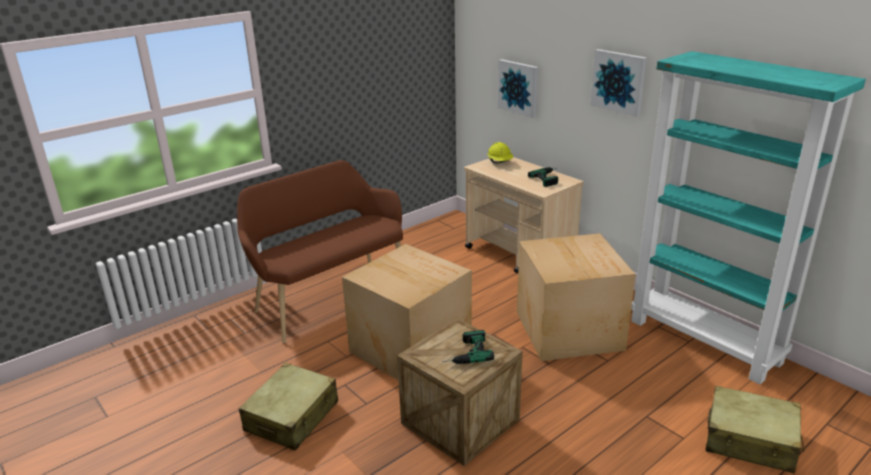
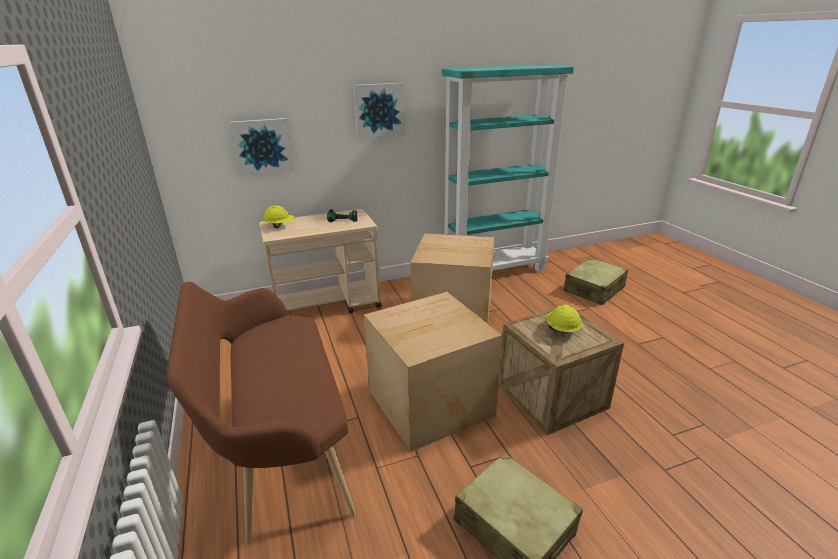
camera: 70 degrees left, 0 degrees up
(464, 353) = (562, 330): power drill -> yellow hard hat

